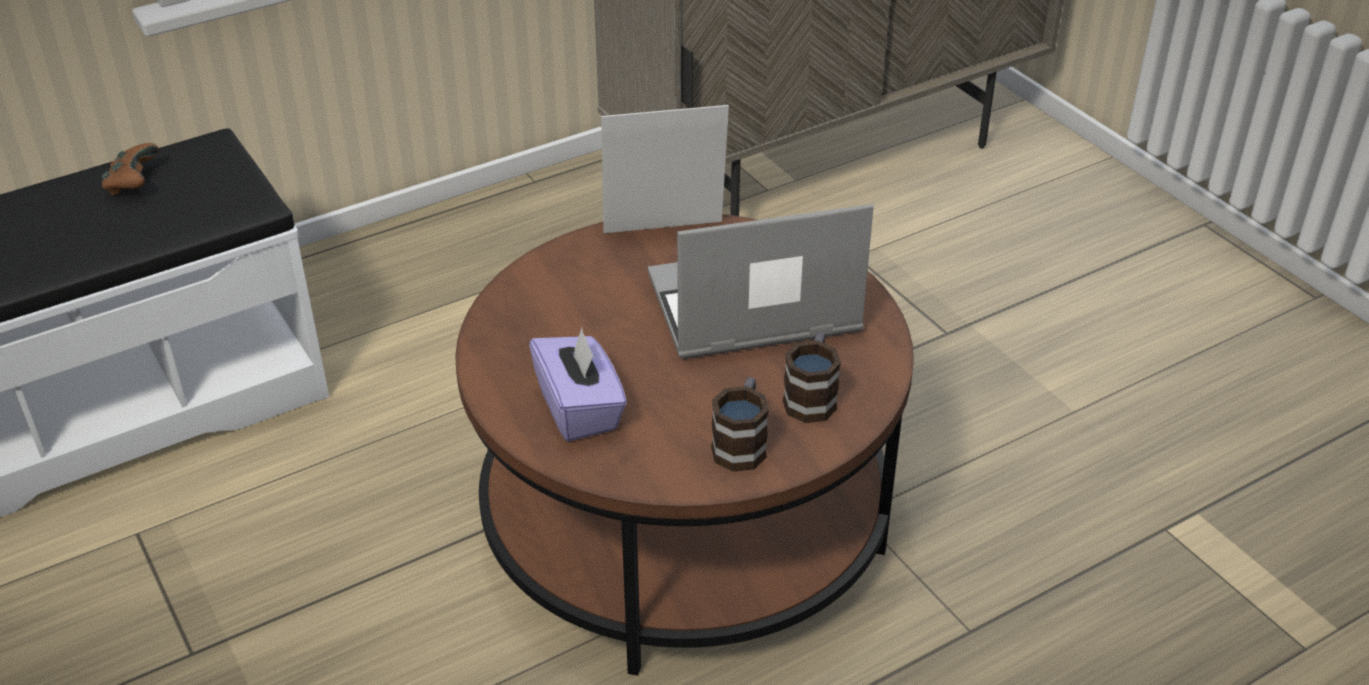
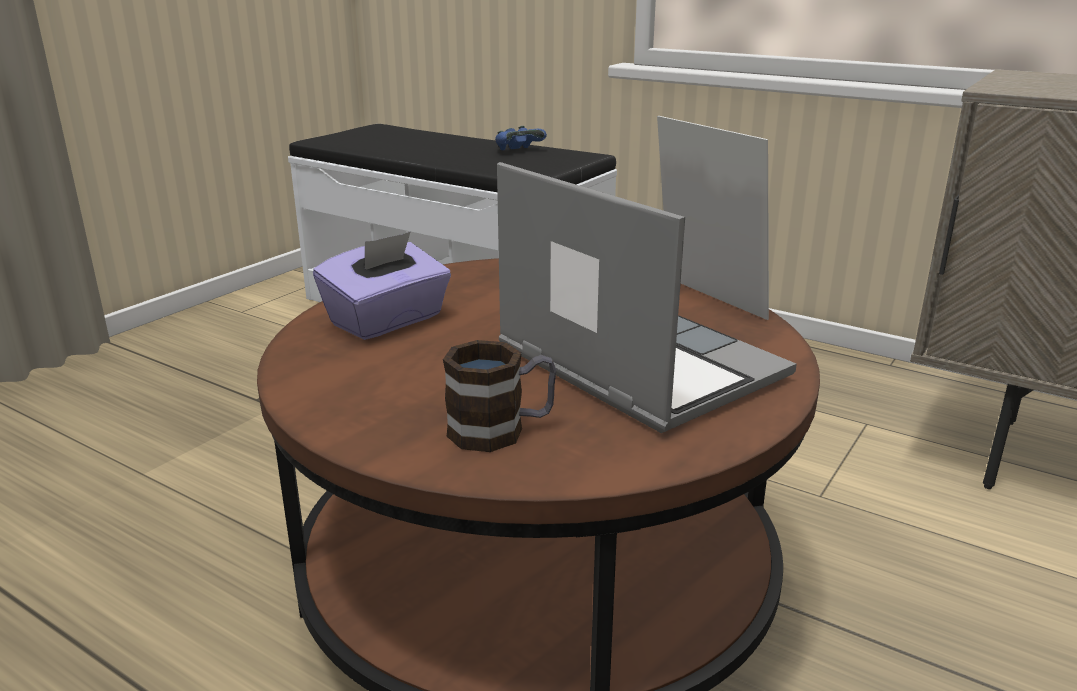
camera: 65 degrees right, 15 degrees down
(133, 184) = (518, 151): brown game controller -> blue game controller
(741, 443) = (382, 406): mug -> none

